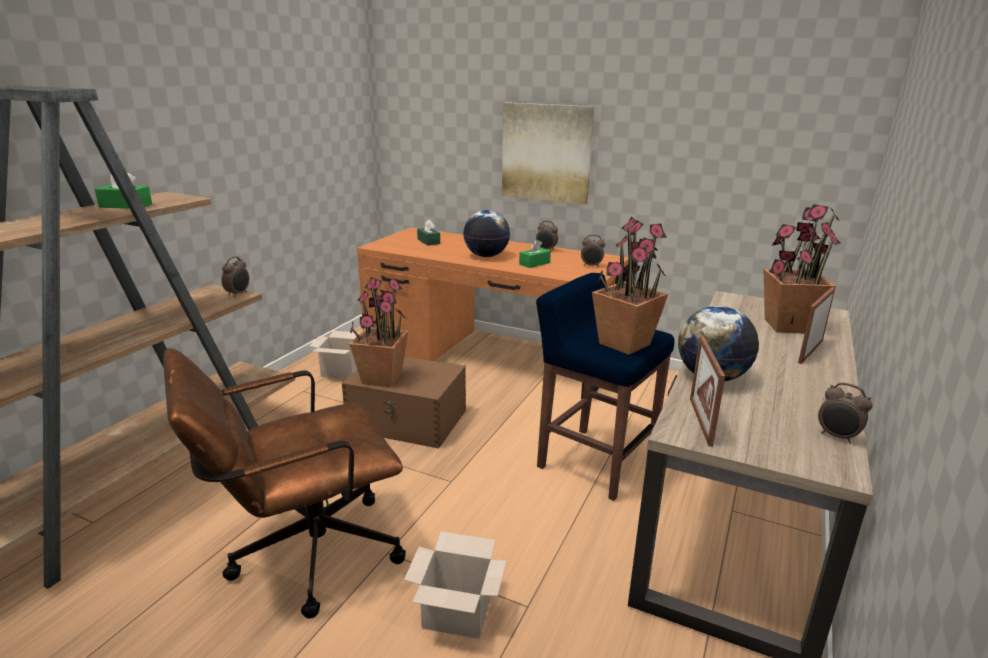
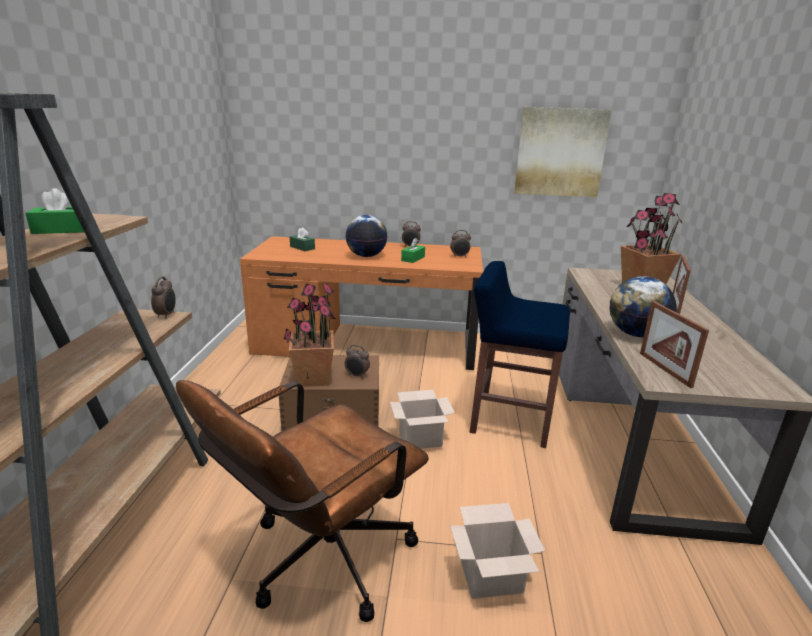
camera: 20 degrees left, 0 degrees up
(342, 371) = (241, 379): cardboard box -> cardboard box (421, 438)
(546, 153) = (403, 162): picture -> picture (560, 152)
(624, 343) = (543, 317): potted plant -> none
(837, 437) = (756, 365): alarm clock -> alarm clock (357, 376)

